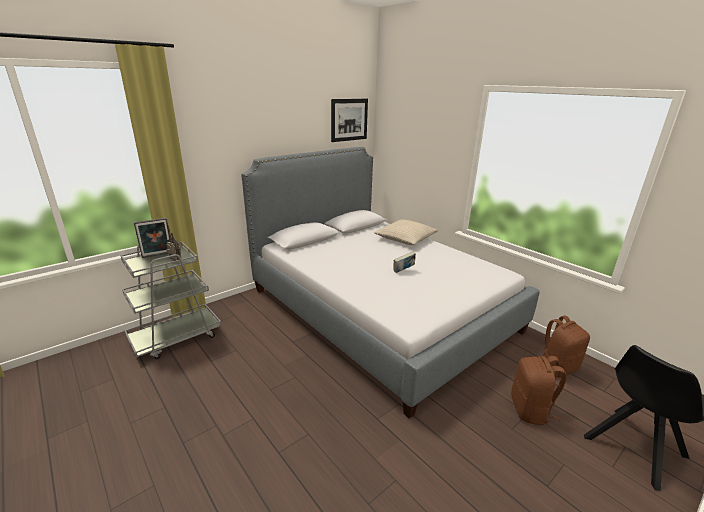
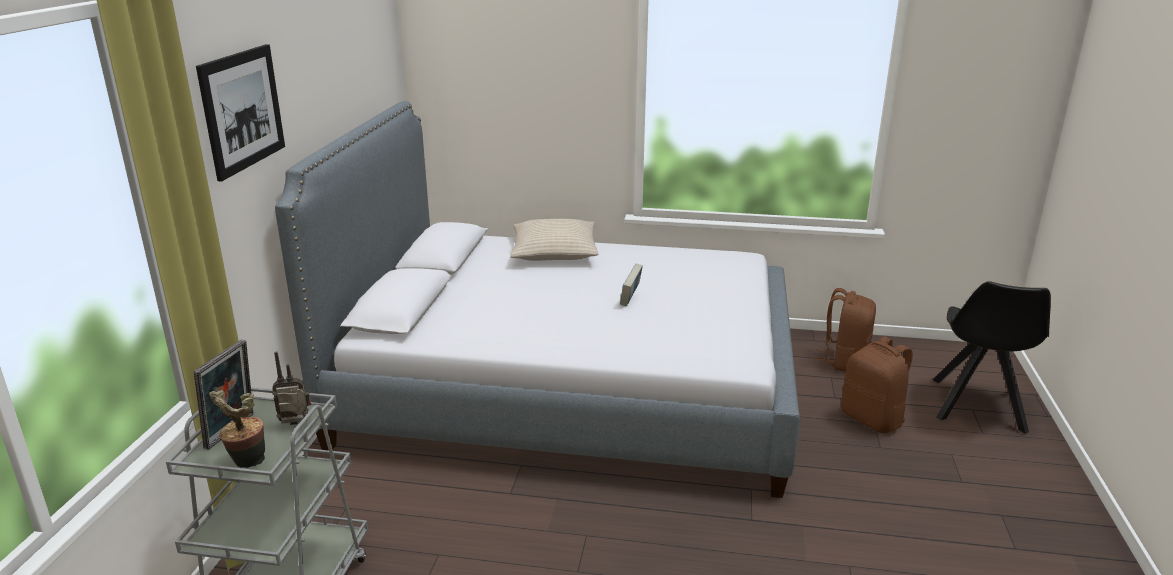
camera: 40 degrees left, 0 degrees up
(141, 266) = (246, 463): none -> potted plant
(349, 120) = (377, 52): picture -> picture (242, 110)

